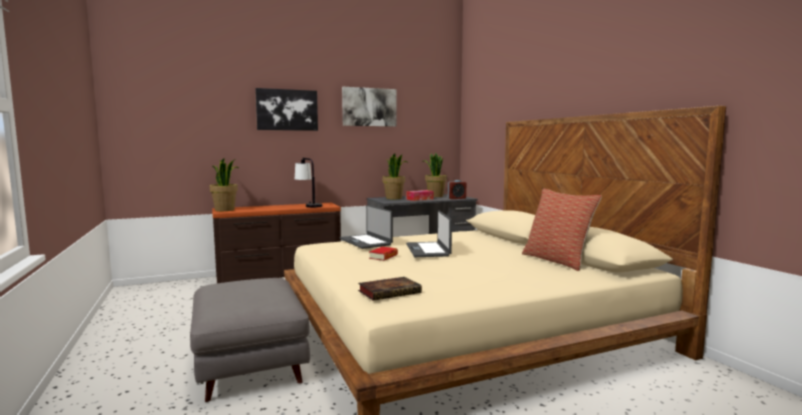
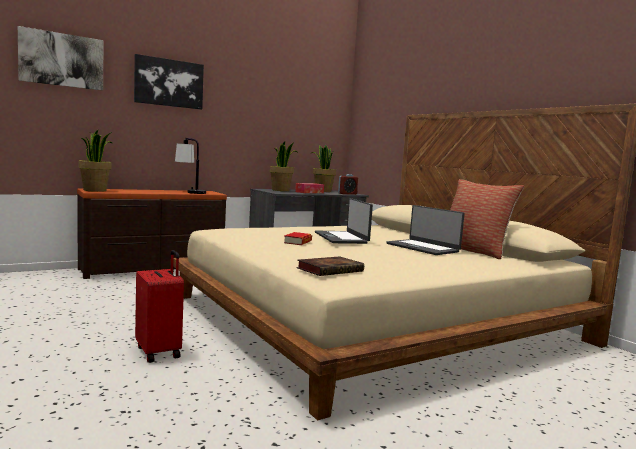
camera: 10 degrees left, 0 degrees up
(251, 363) = (159, 352): grey ottoman -> red suitcase
(366, 242) = (270, 228): laptop -> laptop (423, 248)
(369, 107) = (258, 89): picture -> picture (62, 60)

